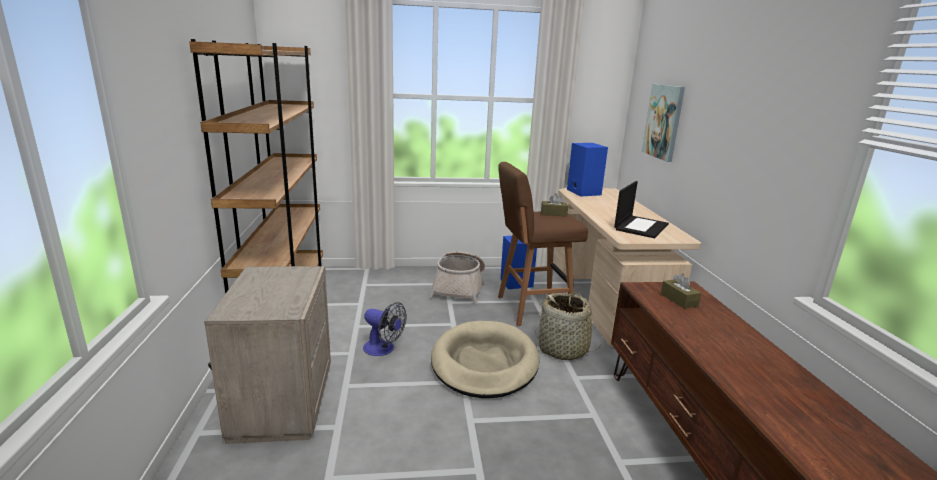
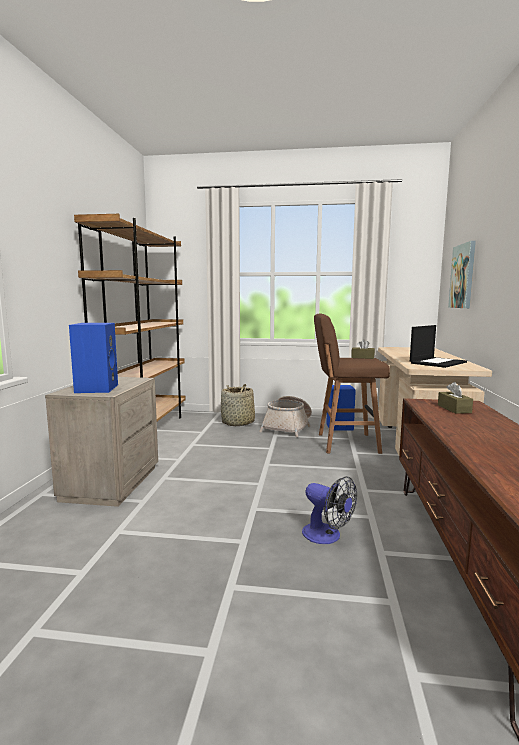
camera: 15 degrees right, 10 degrees down
(383, 349) = (205, 459): fan -> fan (327, 536)
(484, 363) = (285, 474): beige dog bed -> none
(563, 349) = (362, 471): basket -> basket (238, 423)
(582, 192) = (399, 348): blue speaker -> blue speaker (96, 388)

